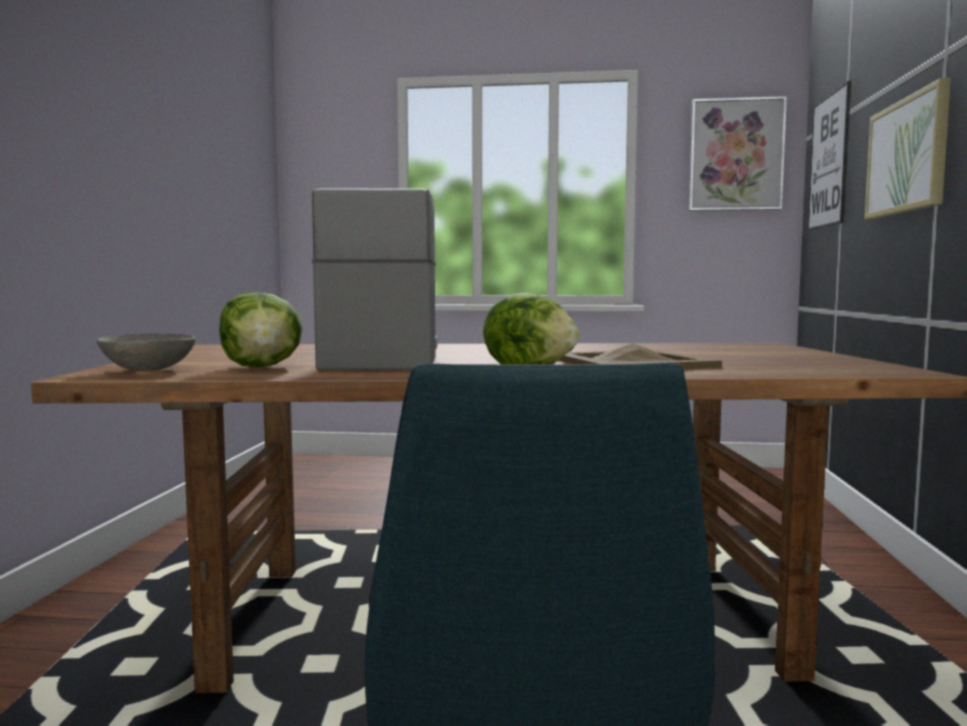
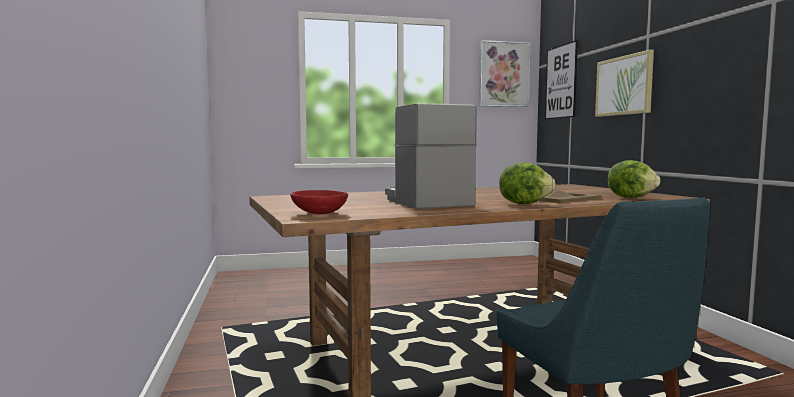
camera: 20 degrees left, 0 degrees up
(149, 370) = (320, 213): grey bowl -> red bowl
(262, 367) = (377, 208): lettuce -> lettuce (631, 197)

